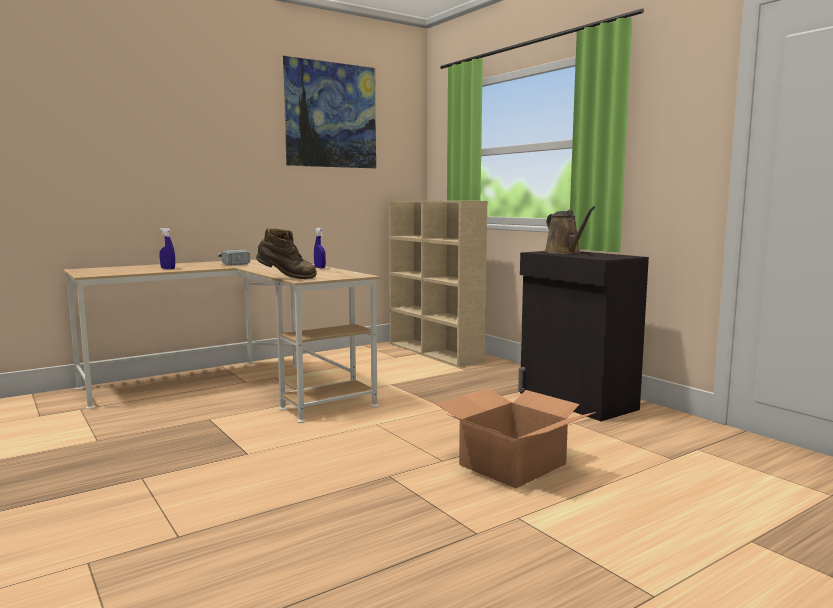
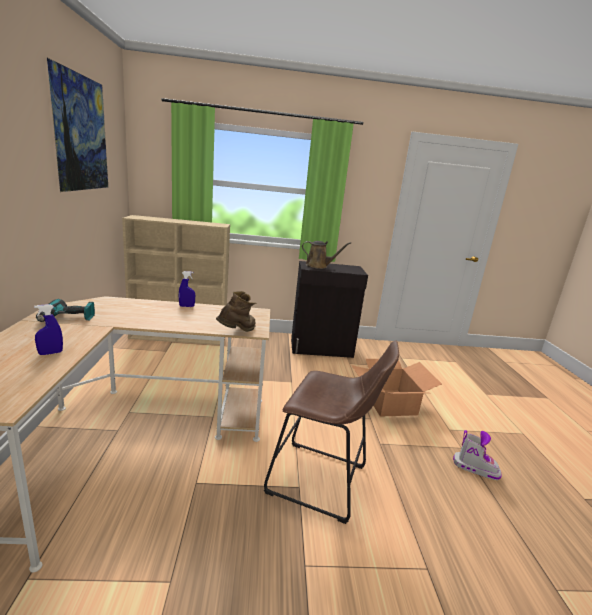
camera: 60 degrees left, 10 degrees up
(229, 263) = (67, 319): hammer -> power drill
(268, 461) = (322, 482): none -> brown stool
(433, 550) = (475, 468): none -> boot

